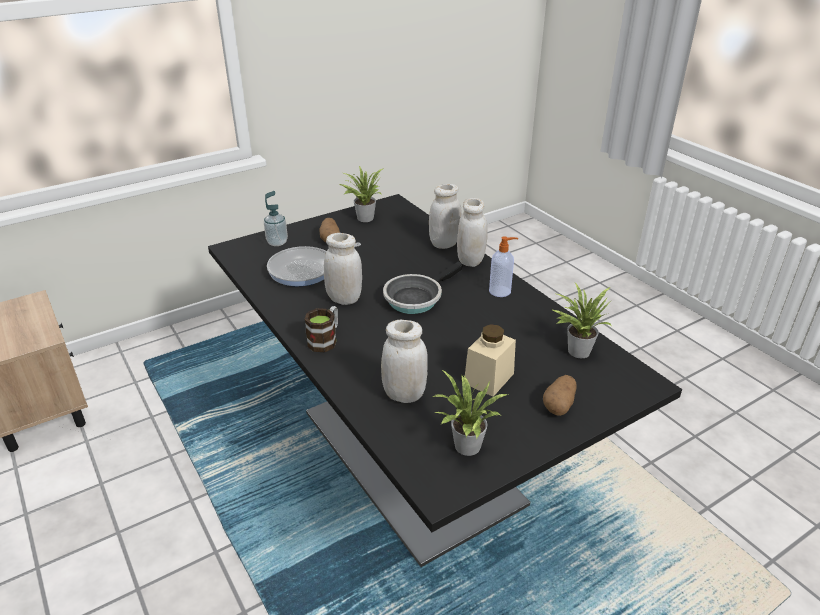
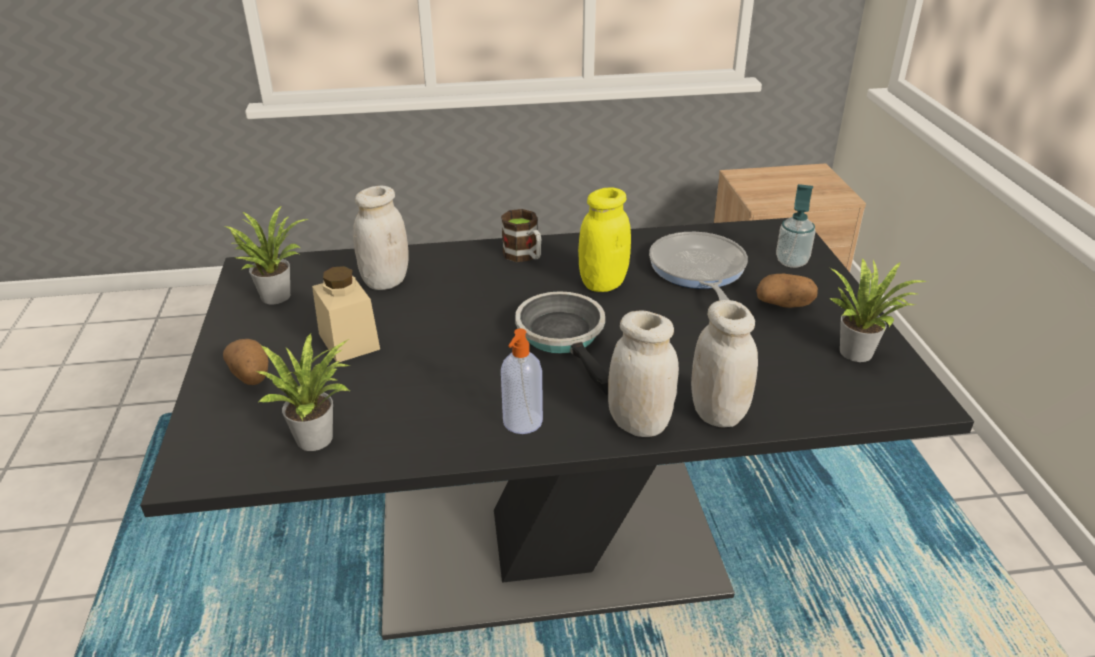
camera: 115 degrees right, 0 degrees up
(344, 299) = (603, 283): white jar -> yellow jar

